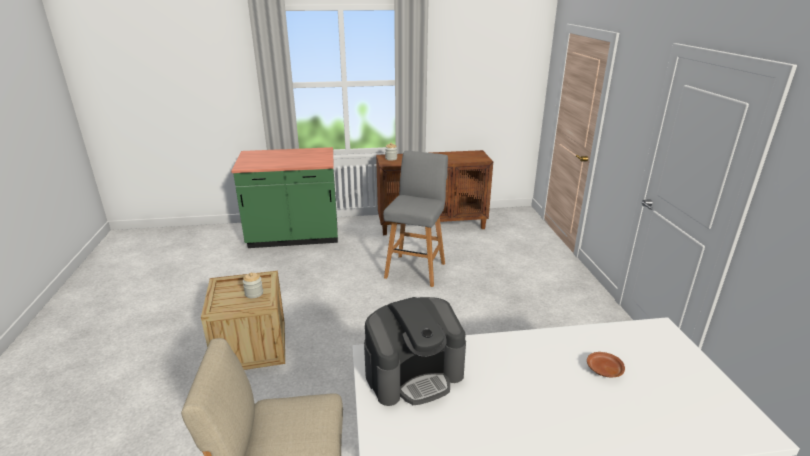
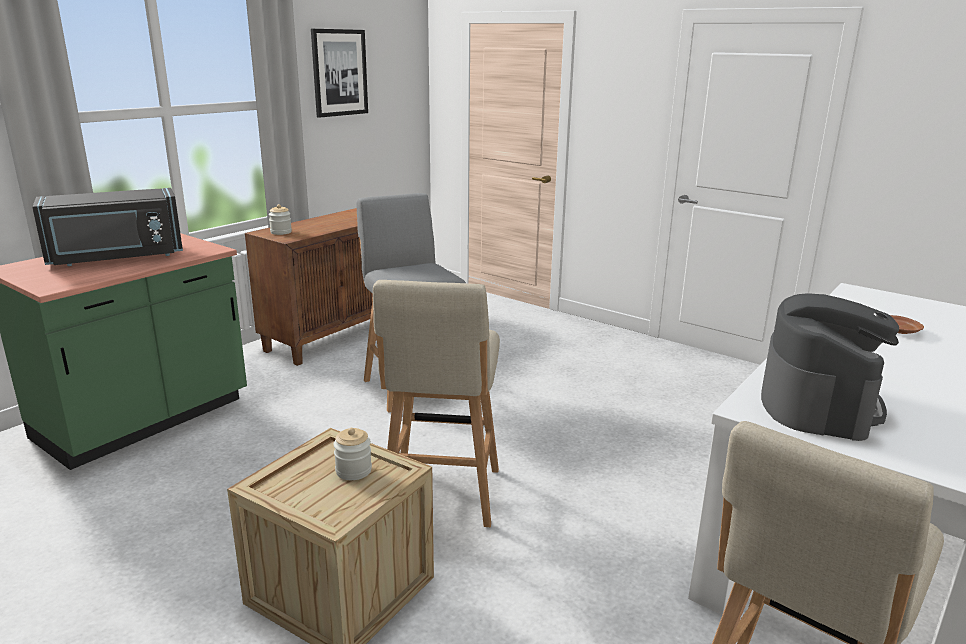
camera: 45 degrees left, 5 degrees down
(286, 157) = (116, 258): none -> black microwave
(341, 331) = (441, 496): none -> beige stool
(466, 64) = (339, 73): none -> picture

